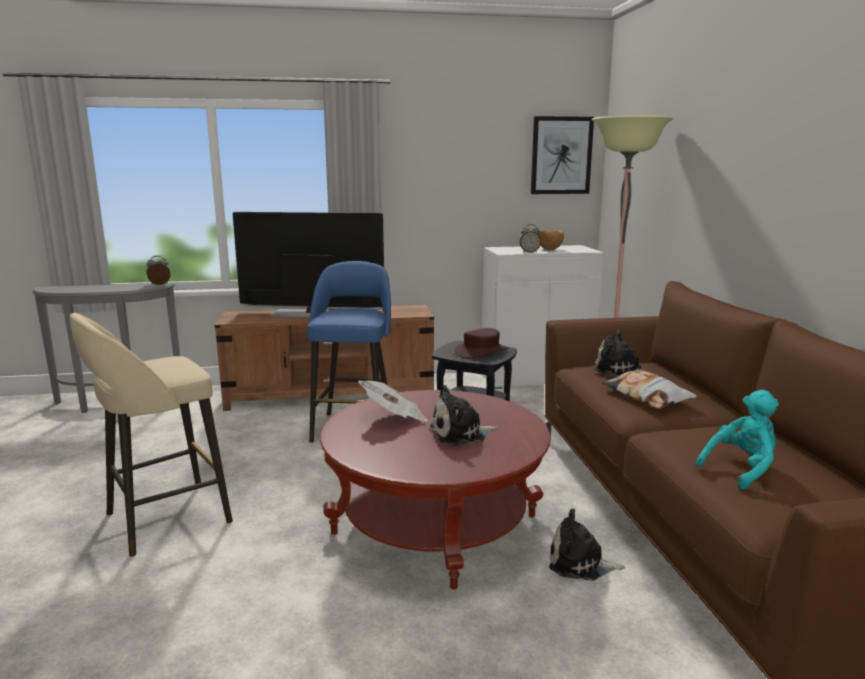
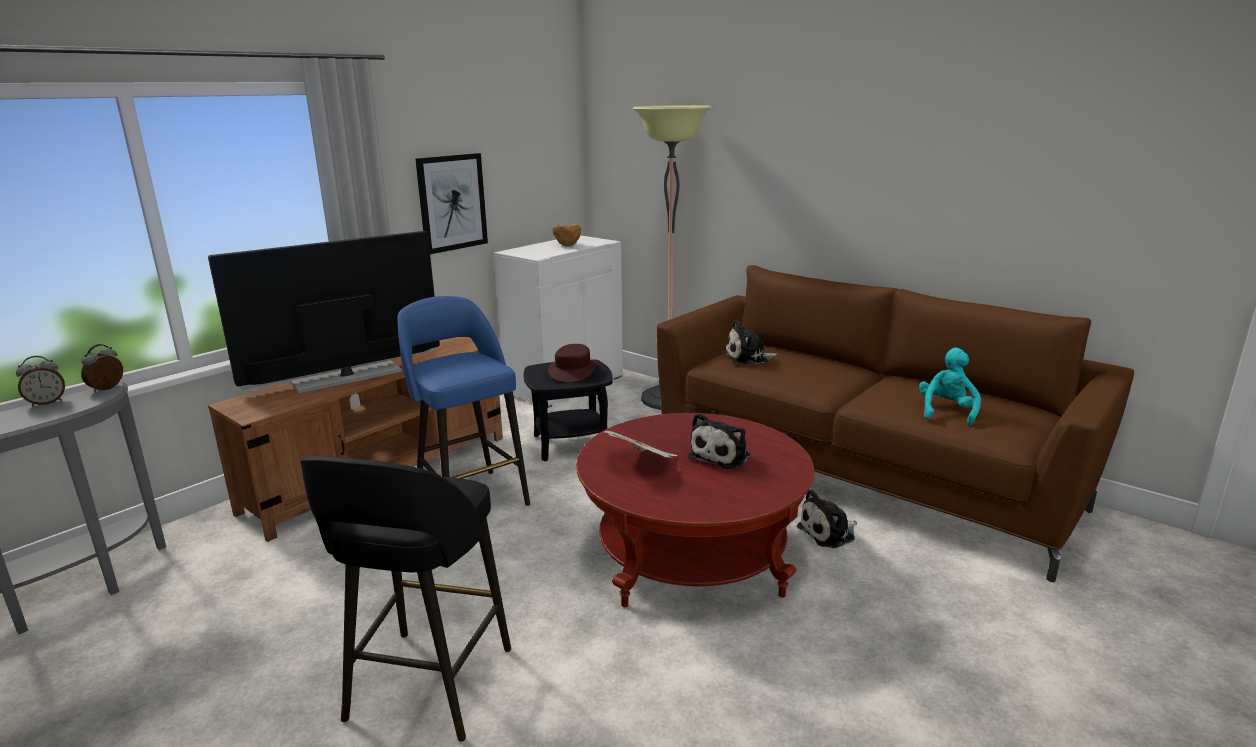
camera: 40 degrees left, 5 degrees up
(164, 519) = (427, 687): beige stool -> black stool
(529, 252) = (558, 252): alarm clock -> alarm clock (47, 402)
(561, 155) = (551, 139): picture -> picture (452, 202)
(646, 396) = (804, 375): pillow -> none

